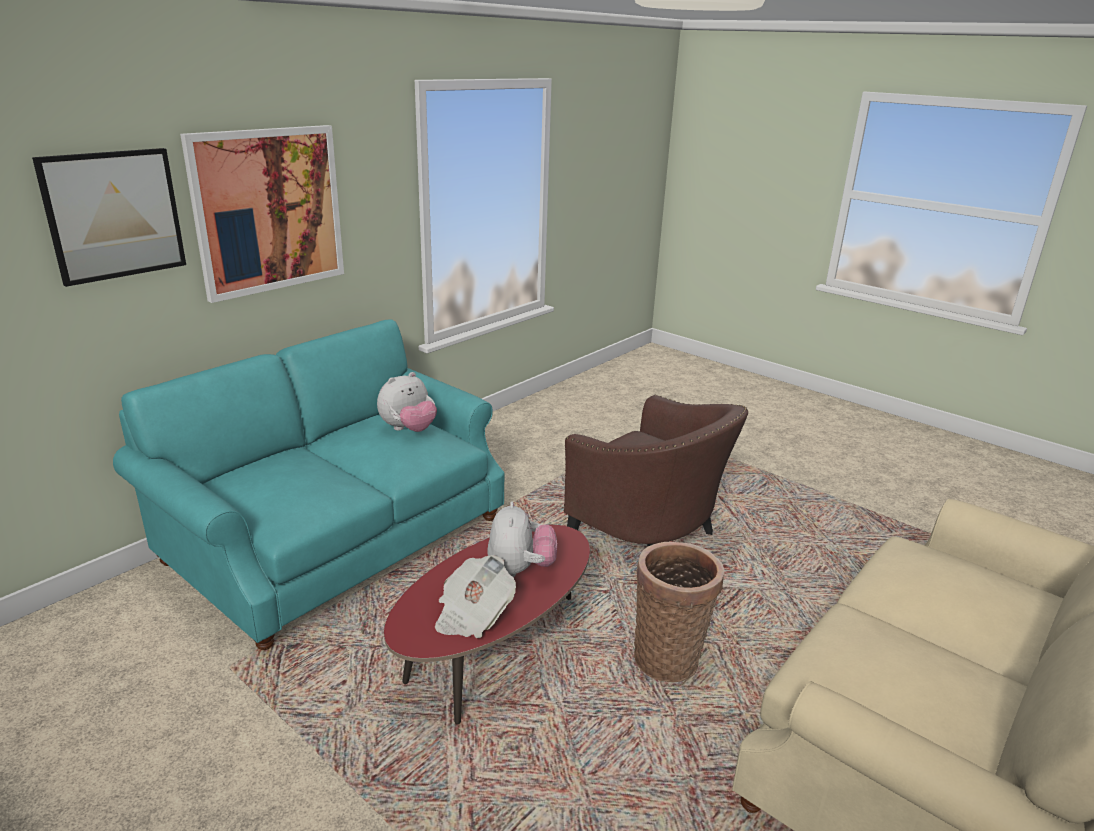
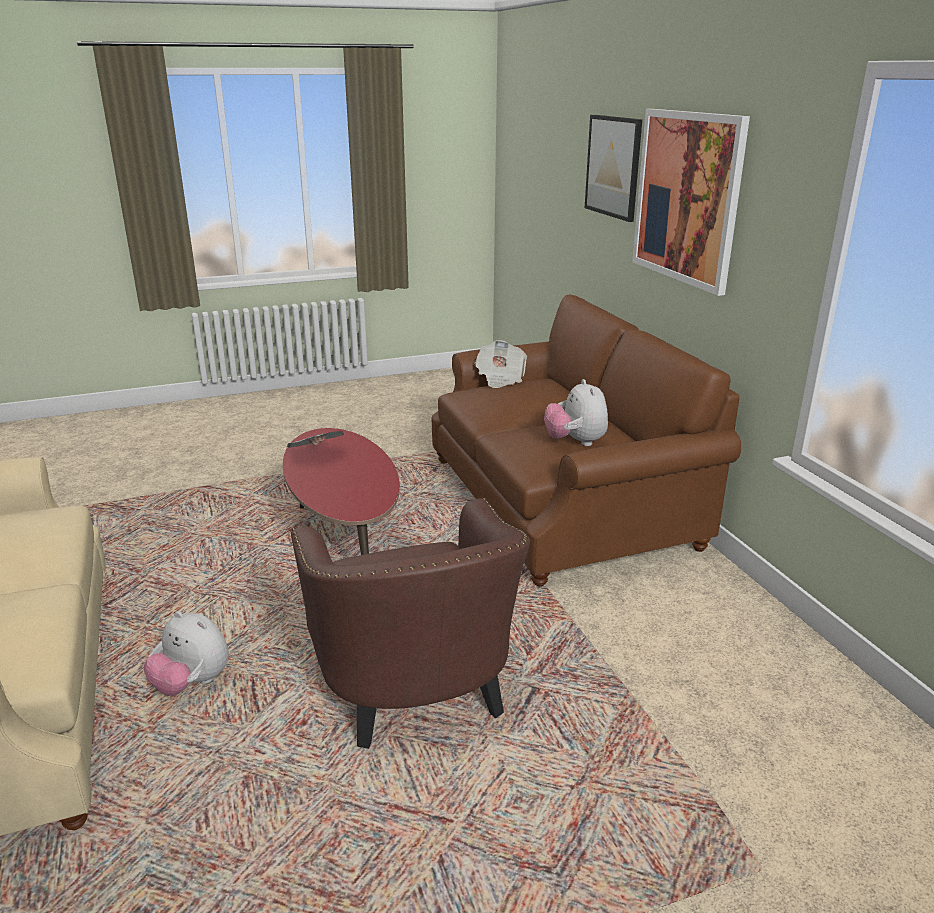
camera: 120 degrees right, 0 degrees up
(245, 498) = (500, 378): none -> newspaper
(337, 538) = (561, 501): turquoise sofa -> brown sofa
(520, 569) = (341, 481): plush toy -> plush toy (192, 683)
(650, 535) = (416, 690): brown armchair -> brown armchair turned 90 degrees counterclockwise
(668, 657) = (242, 615): basket -> none

